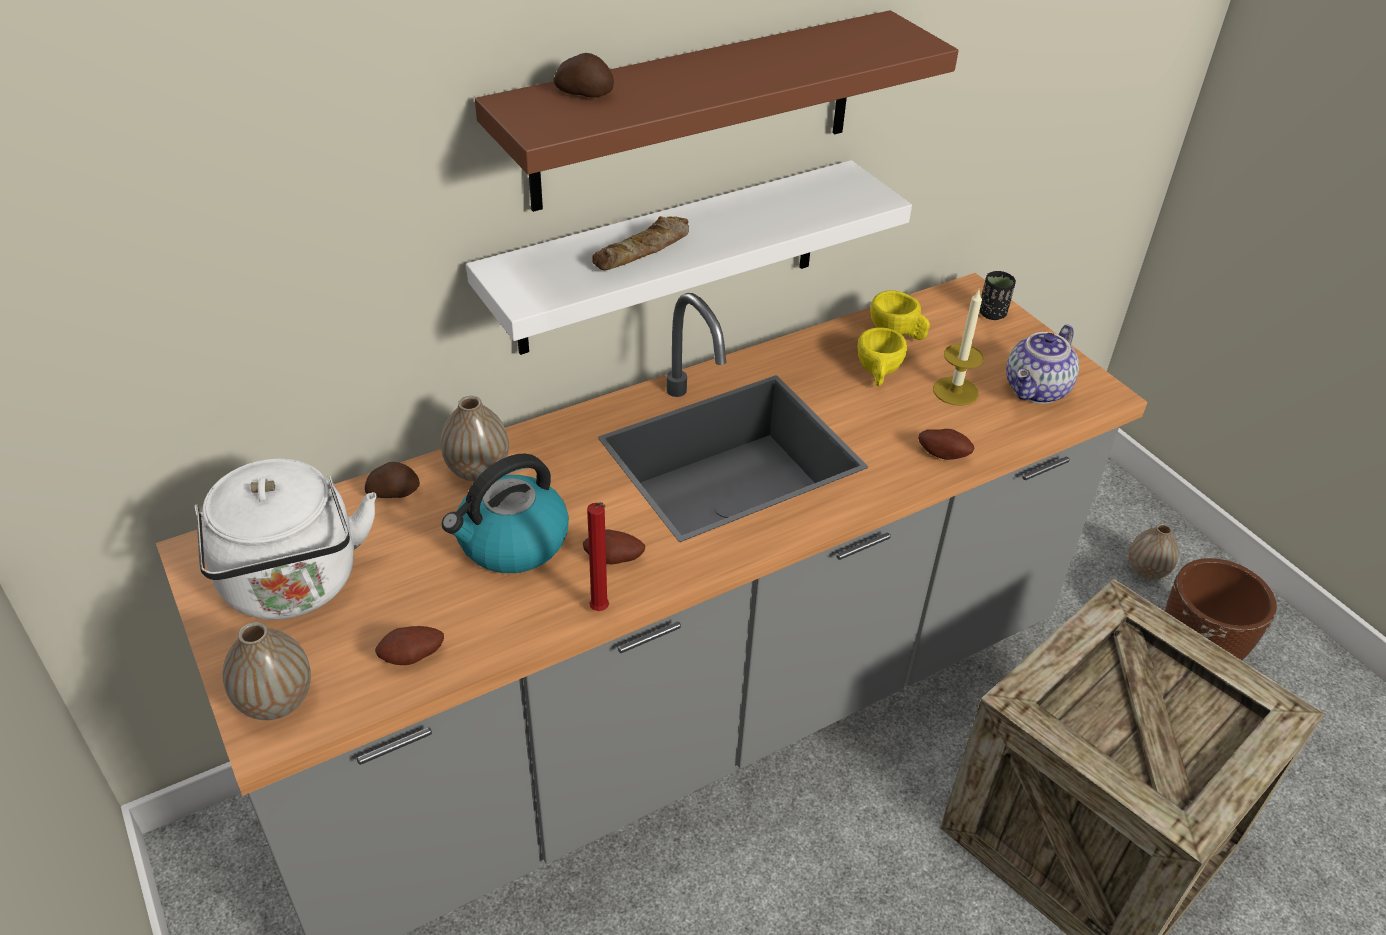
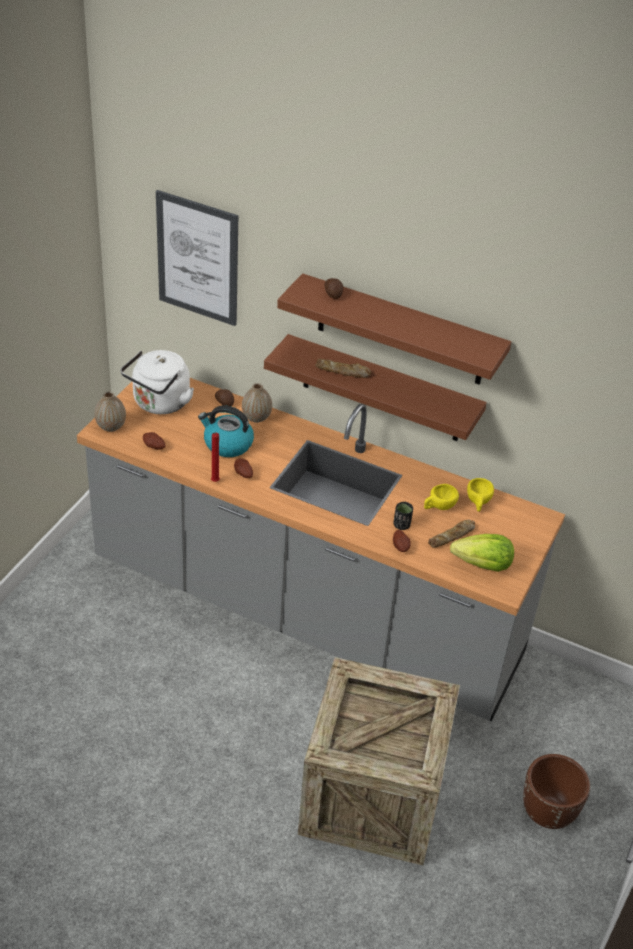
camera: 55 degrees right, 0 degrees up
(197, 213) = (197, 258): none -> picture
(671, 258) = (382, 390): white shelf -> brown shelf
(955, 391) = (452, 537): candle -> bread
(992, 314) = (532, 531): black cup -> black cup (401, 525)
(1037, 391) = (483, 565): teapot -> lettuce
(1146, 571) = (589, 770): vase -> none

